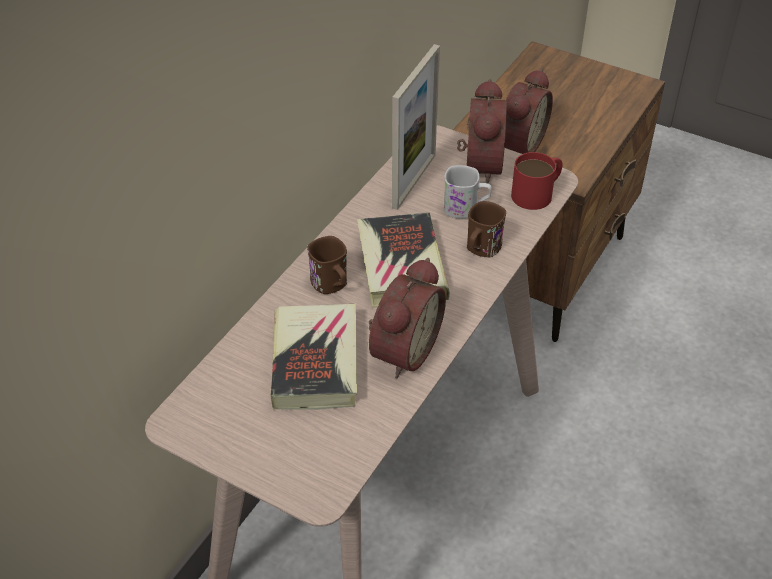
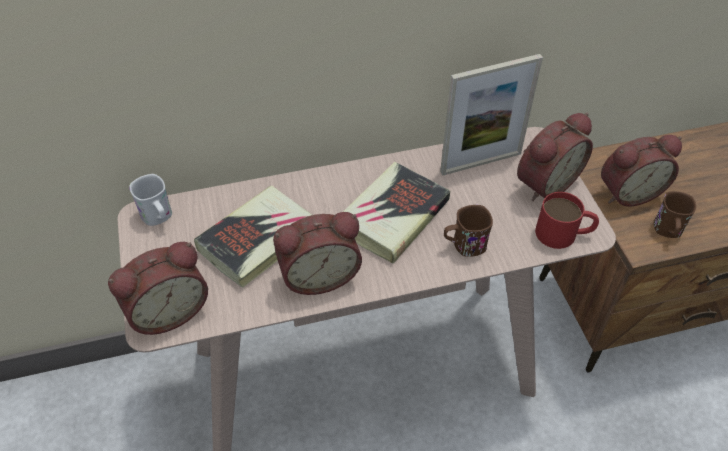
camera: 45 degrees right, 5 degrees up
(314, 472) = (167, 310): none -> alarm clock
(332, 285) = (332, 197): brown mug -> brown mug (668, 231)
(466, 209) = (492, 208): white mug -> white mug (158, 217)

